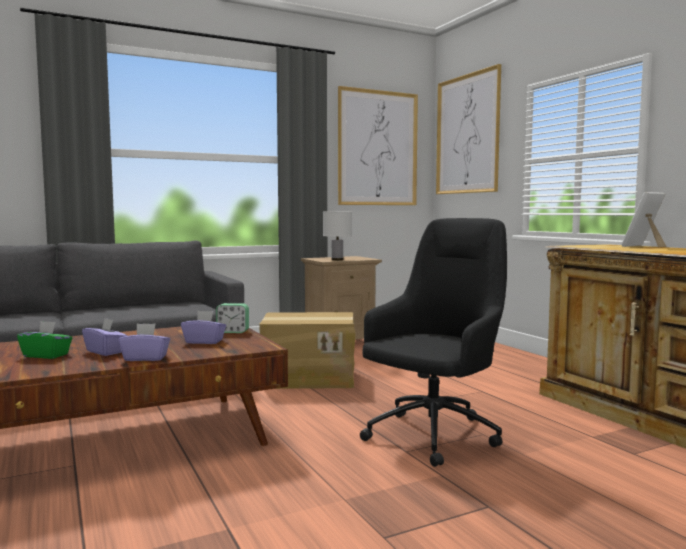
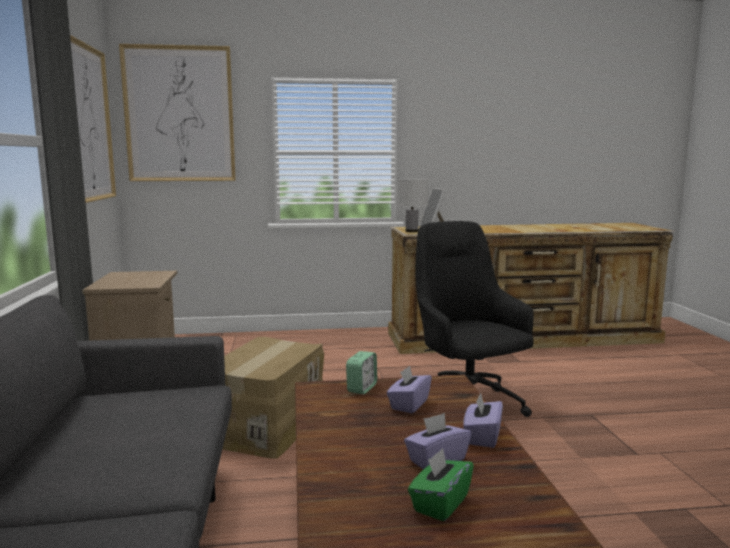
camera: 70 degrees left, 5 degrees up
(337, 260) = (149, 281): white table lamp -> white table lamp (412, 231)

